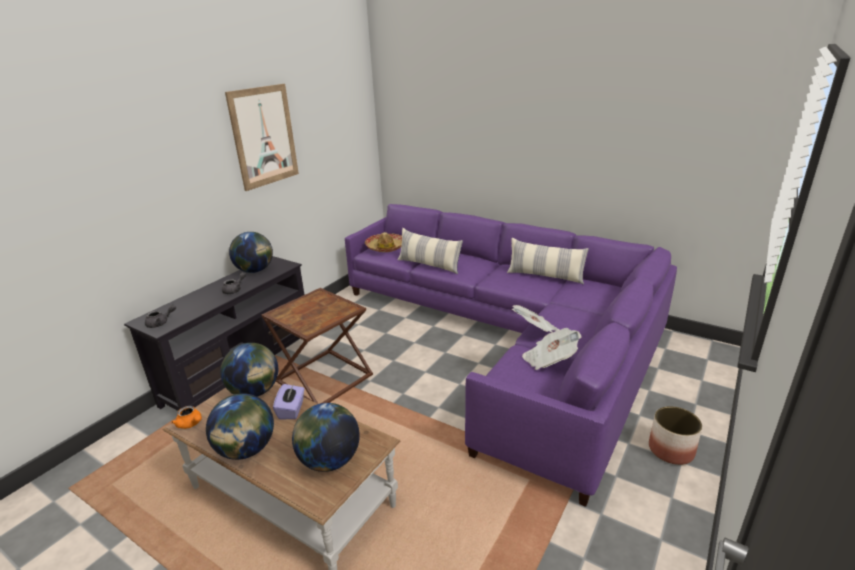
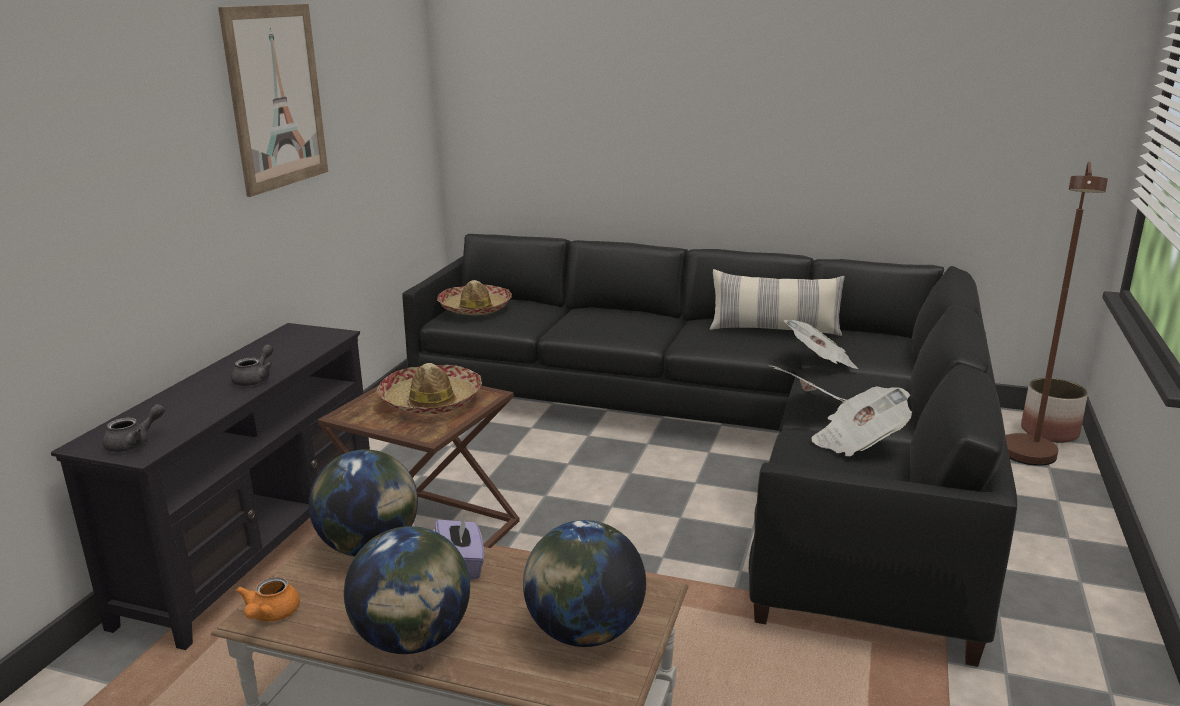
camera: 15 degrees left, 5 degrees down
(191, 424) = (270, 615): orange teapot -> orange teapot turned 75 degrees clockwise
(255, 270) = (275, 347): globe -> none
(321, 309) = (431, 401): none -> hat
(429, 265) = (569, 329): pillow -> none
(510, 338) = (730, 440): purple sofa -> black sofa
(559, 301) = (820, 362): none -> newspaper
(671, 450) = (1058, 568): planter -> planter (1050, 432)
(691, 373) = (1029, 460): none -> brown floor lamp

